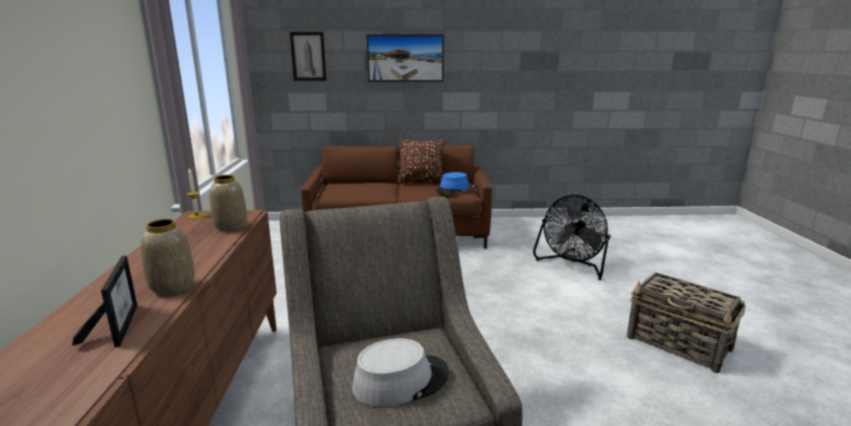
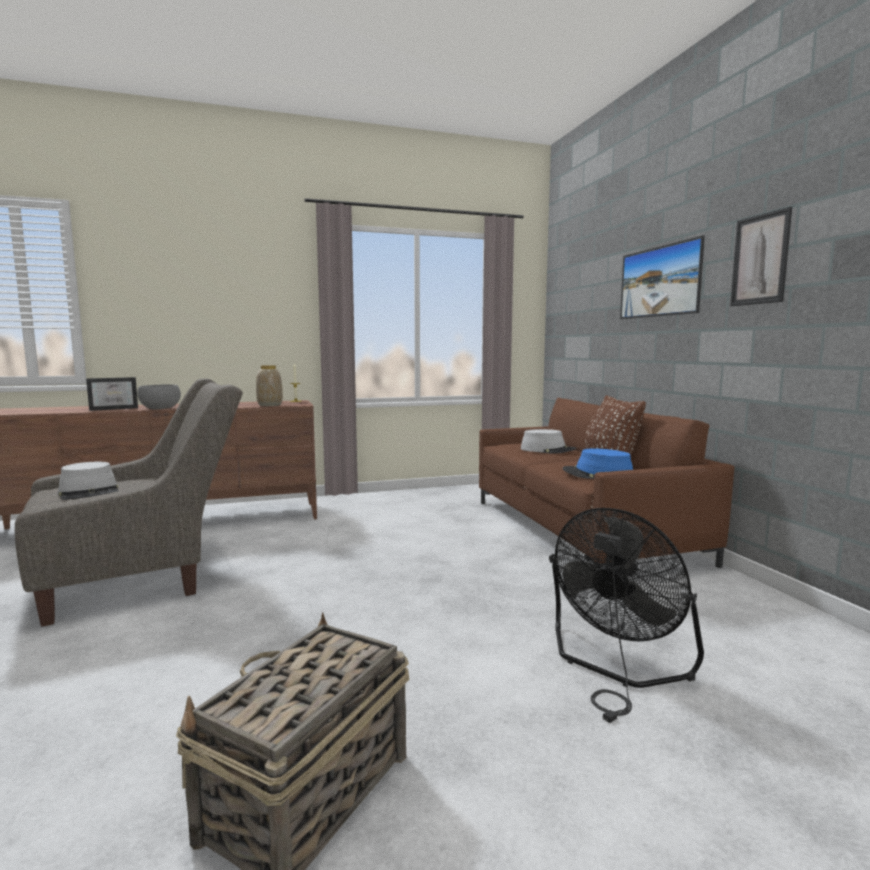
camera: 75 degrees right, 10 degrees down
(173, 287) = (160, 408): vase -> grey bowl
(308, 56) = (580, 293): picture -> picture (760, 259)
(368, 187) = (547, 450): none -> grey hat
(571, 264) = (611, 666): black fan -> black fan turned 105 degrees clockwise

